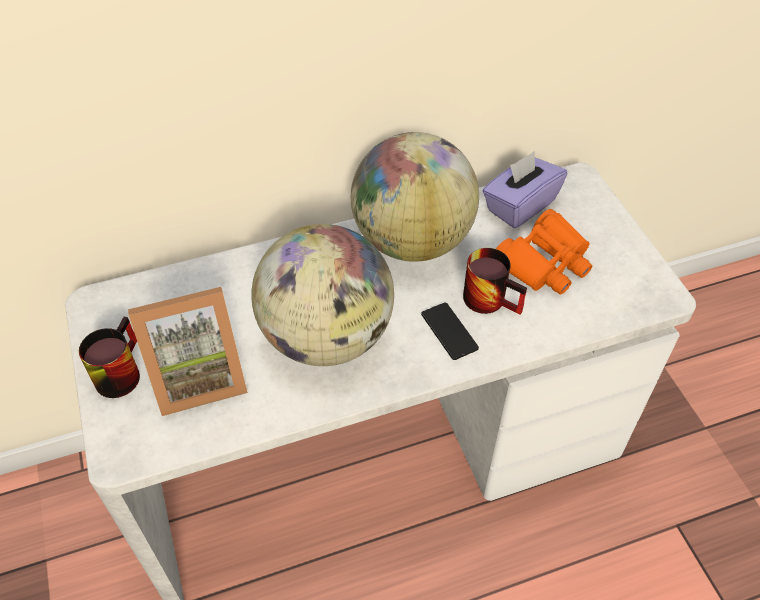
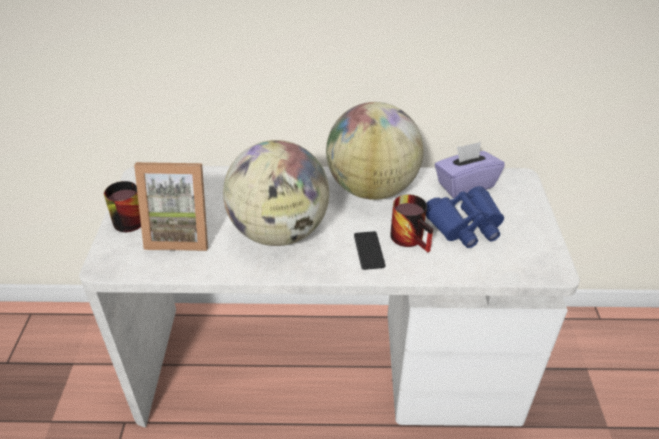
camera: 20 degrees right, 10 degrees down
(544, 263) = (465, 225): orange binoculars -> blue binoculars

